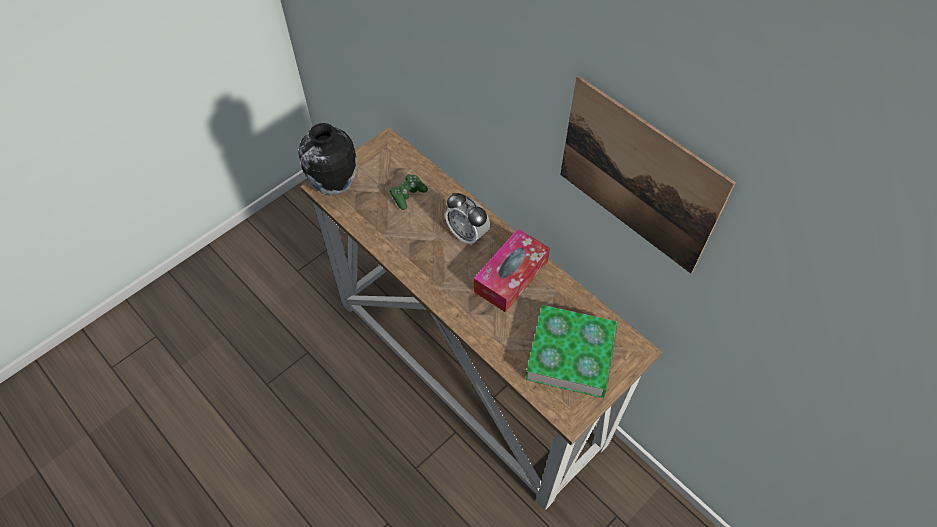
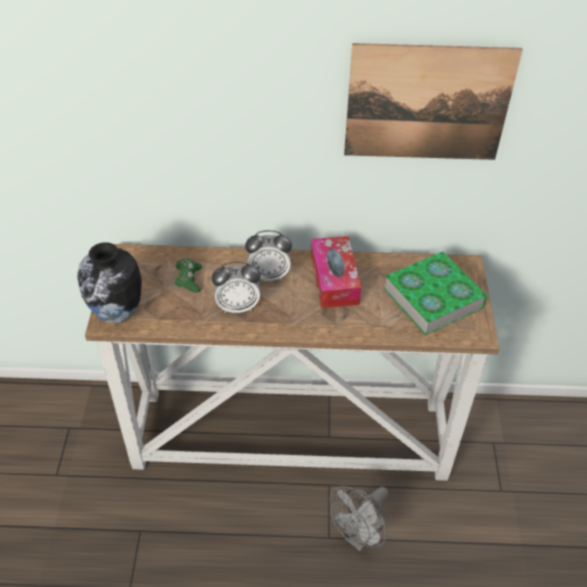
camera: 45 degrees left, 10 degrees down
(417, 242) = (237, 306): none -> alarm clock
(436, 487) = (359, 536): none -> grey fan

